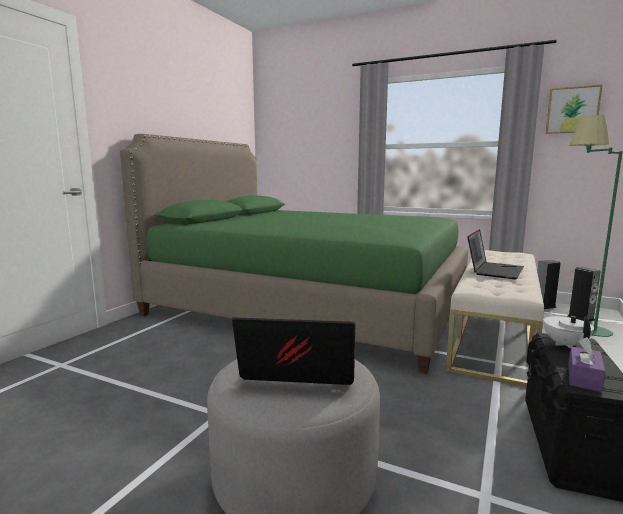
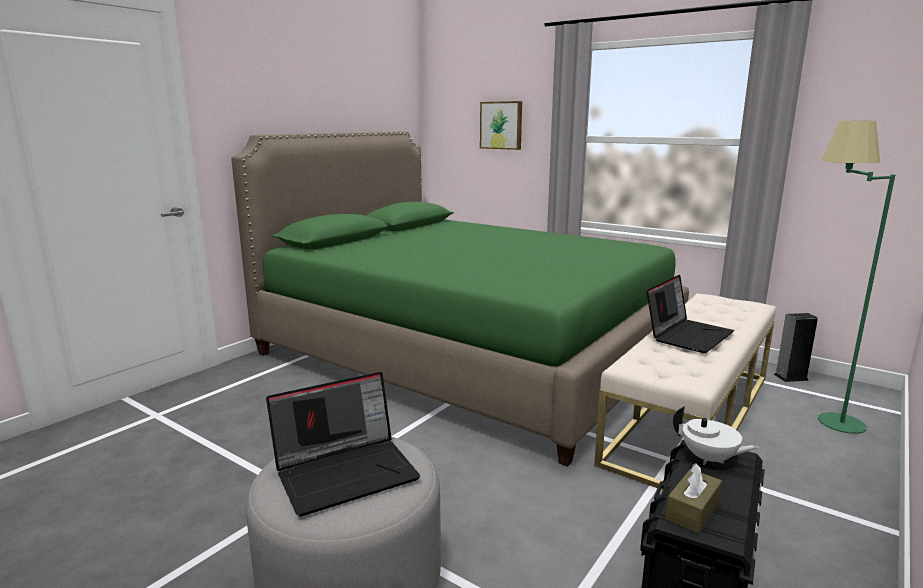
camera: 10 degrees right, 5 degrees up
(297, 372) = (347, 471): laptop -> laptop turned 135 degrees clockwise
(565, 344) = (709, 459): white teapot -> white teapot turned 120 degrees clockwise
(572, 110) = (853, 98): picture -> picture (501, 125)
(581, 318) = (834, 400): speaker -> none
(584, 378) = (692, 511): purple tissue box -> brown tissue box

